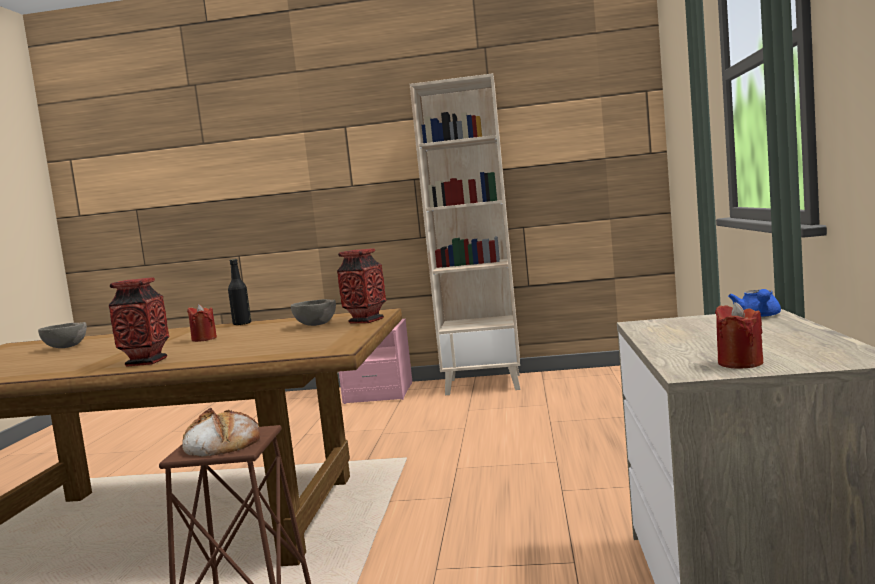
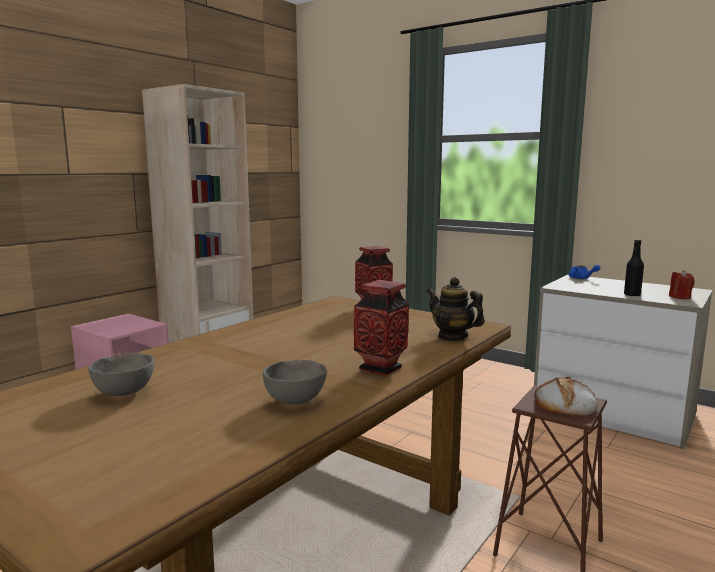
camera: 60 degrees left, 5 degrees up
(204, 339) = (299, 344): red candle -> none
(242, 324) = (244, 327): black bottle -> black bottle (632, 295)
(274, 352) = (452, 336): none -> teapot
(316, 325) = (346, 316): grey bowl -> grey bowl (296, 401)

